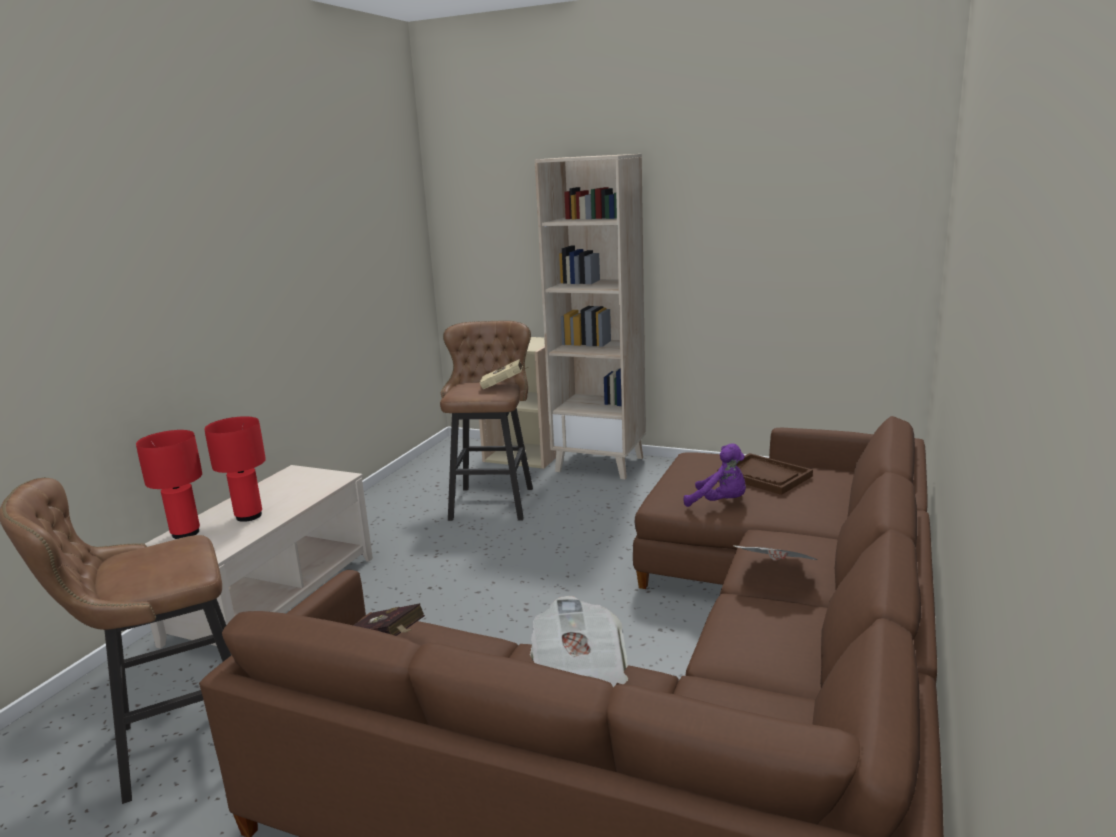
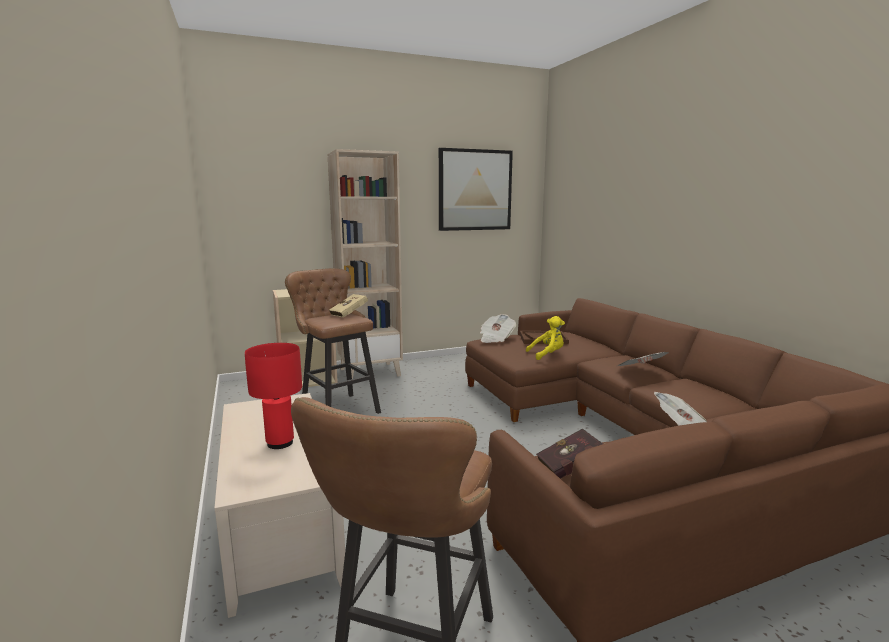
camera: 45 degrees left, 5 degrees down
(186, 533) = (246, 474): red table lamp -> none
(712, 458) = (496, 339): none -> newspaper
(720, 503) = (547, 355): purple plush toy -> yellow plush toy
(796, 199) = (475, 190): none -> picture

